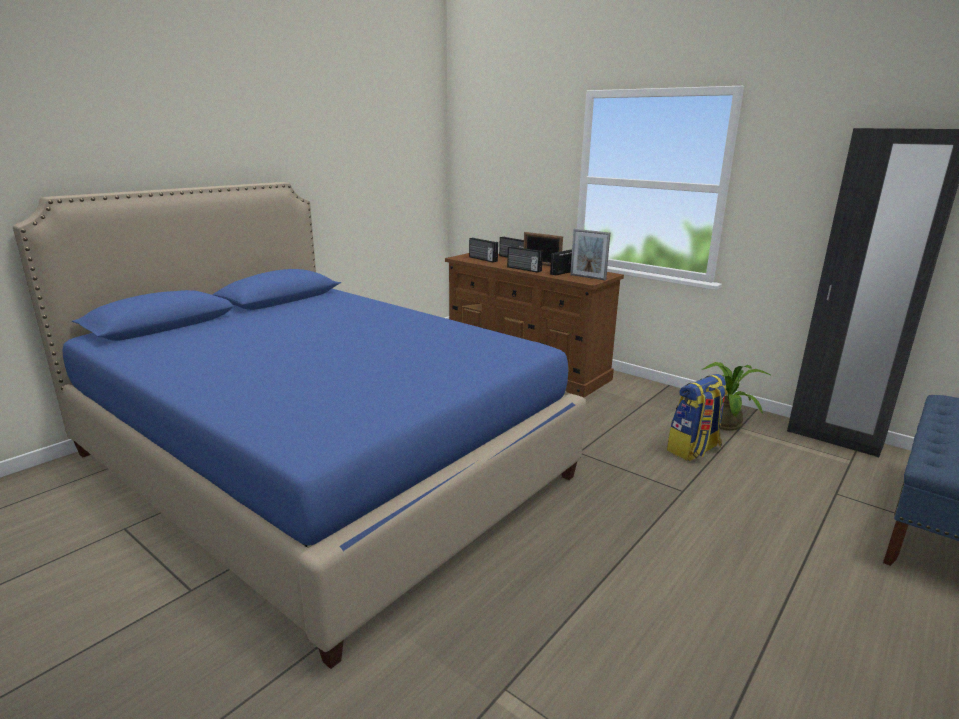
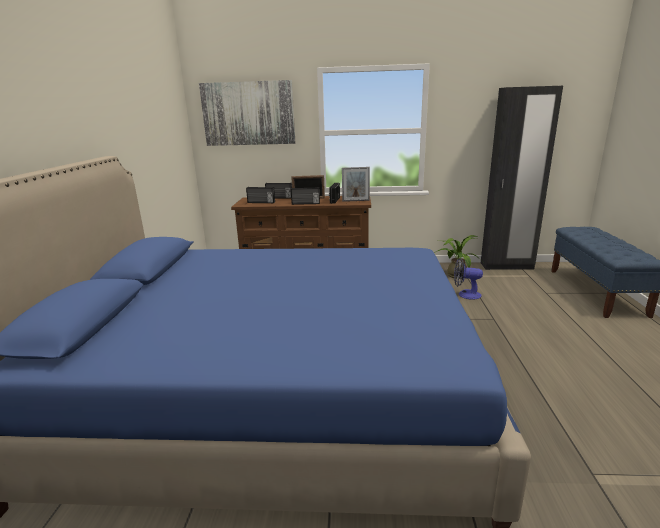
camera: 35 degrees left, 0 degrees up
(505, 147) = (248, 113): none -> picture
(694, 450) = (465, 294): backpack -> fan

